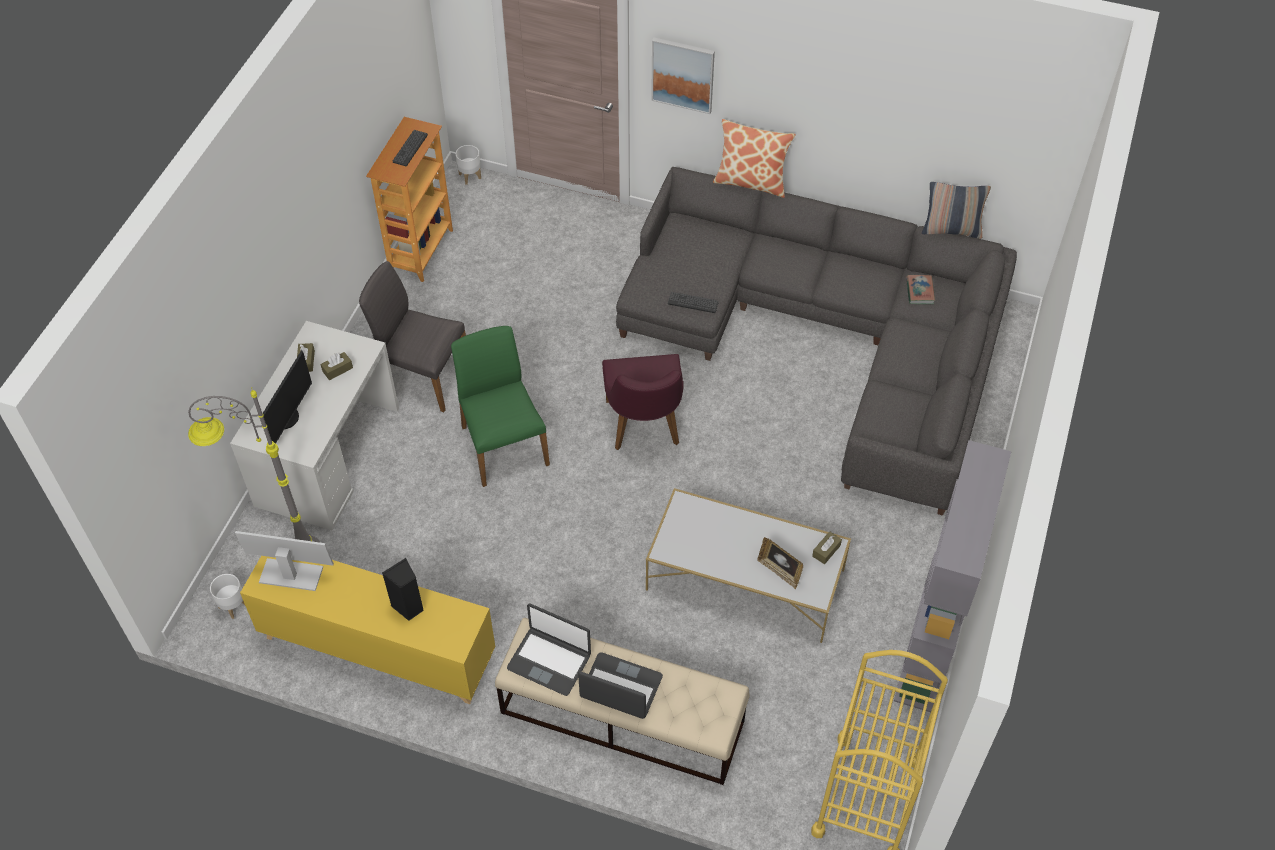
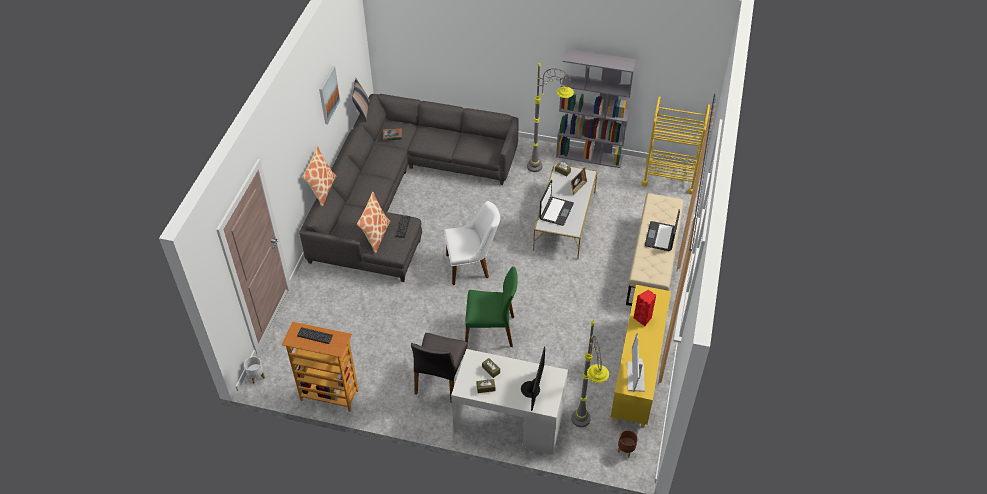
camera: 95 degrees left, 5 degrees down
(233, 606) = (625, 450): white planter -> brown planter
(287, 418) = (532, 390): monitor -> monitor turned 90 degrees clockwise
(408, 607) = (643, 318): black speaker -> red speaker
(503, 445) = (490, 330): green chair -> green chair turned 150 degrees counterclockwise
(549, 661) = (653, 265): laptop -> laptop (555, 211)
(644, 428) = (472, 266): purple chair -> white chair
(675, 268) = (375, 235): none -> pillow
(683, 74) = (284, 177): picture -> picture (328, 95)
(886, 566) = (547, 170): none -> grey floor lamp

